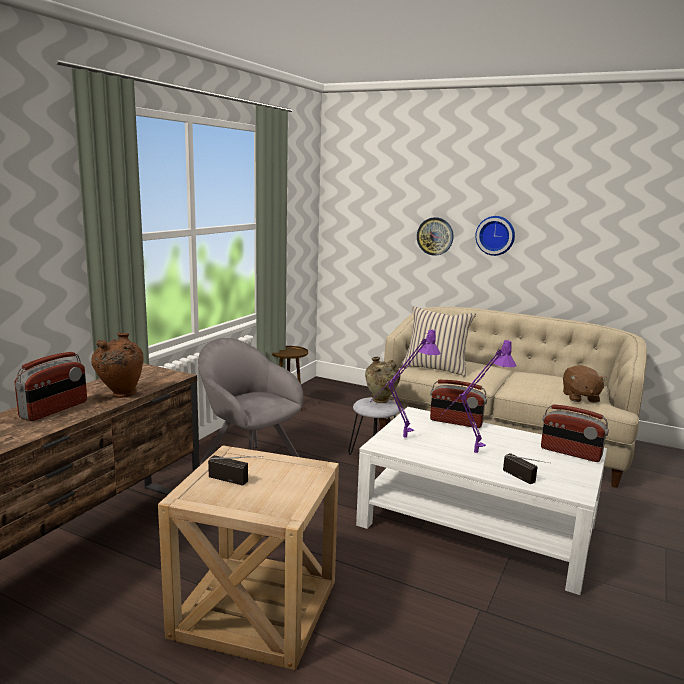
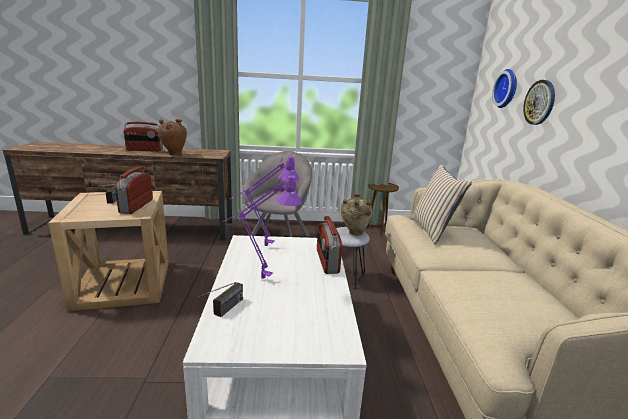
camera: 60 degrees right, 5 degrees up
(495, 235) = (593, 101): wall clock -> wall clock (507, 88)
(570, 453) = (317, 334): radio -> radio (136, 206)
(580, 397) = (491, 320): brown plush toy -> none

